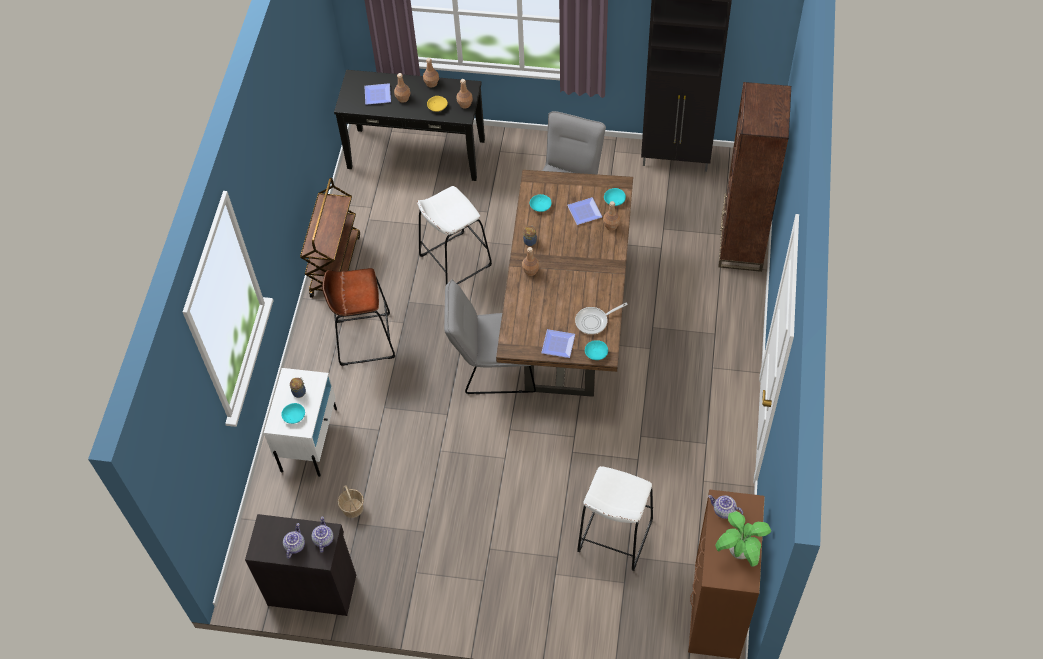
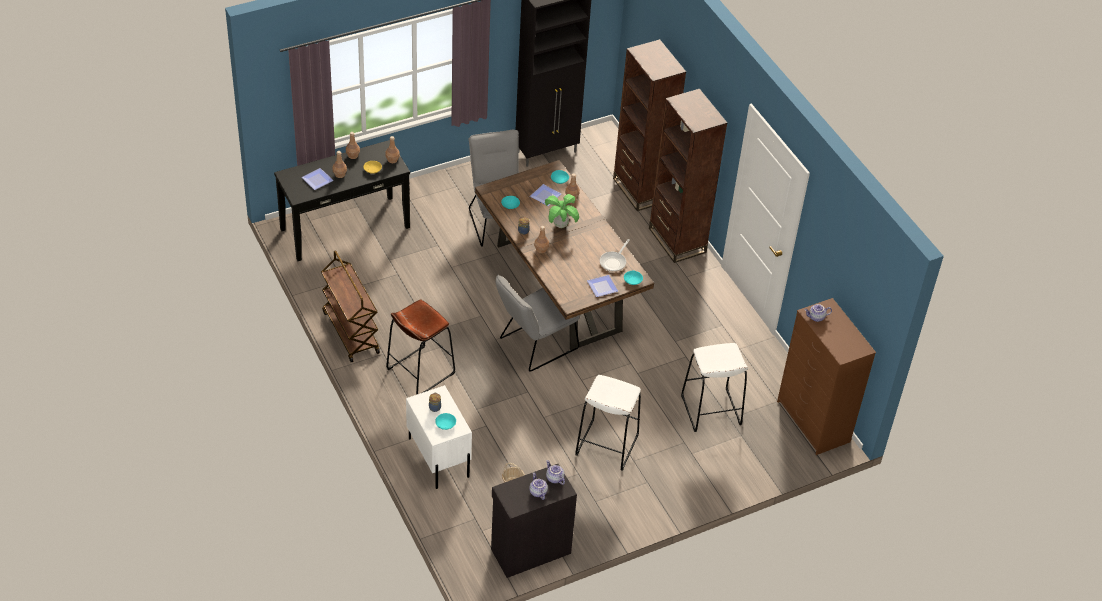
camera: 40 degrees left, 10 degrees down
(455, 260) = (442, 288): white stool -> white stool (606, 445)
(735, 321) = (677, 240): none -> brown bookcase
(739, 552) = (845, 335): potted plant -> potted plant (560, 225)

